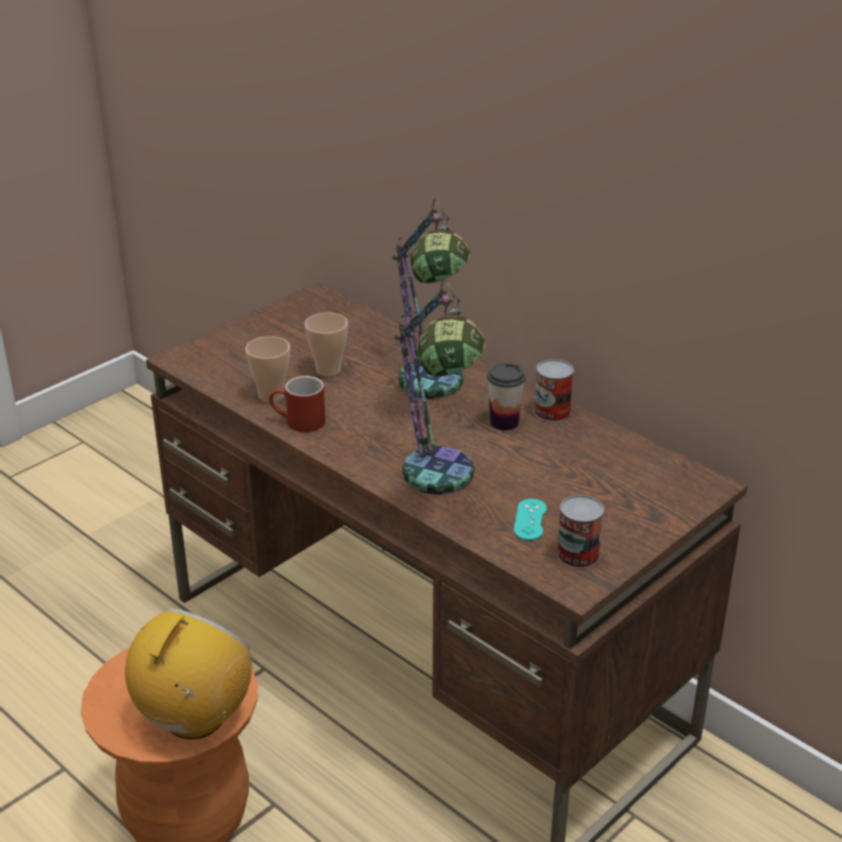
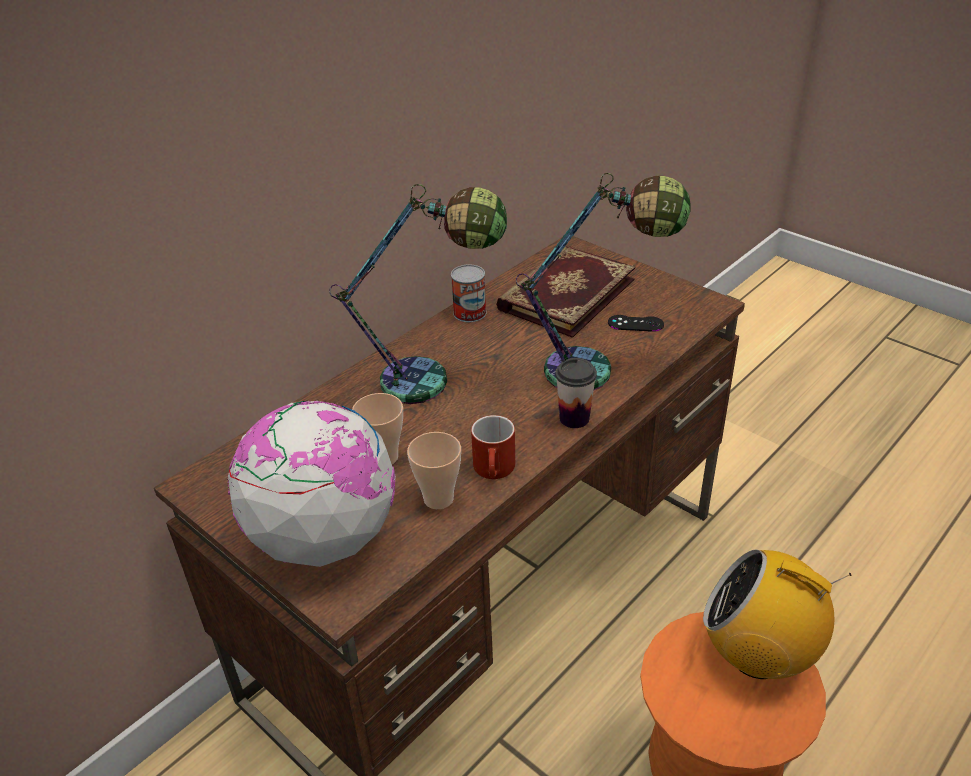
camera: 90 degrees left, 5 degrees up
(242, 349) = (323, 538): none -> globe
(504, 422) = (488, 338): cup -> cup (574, 418)
(530, 520) = (635, 323): turquoise game controller -> black game controller
(578, 555) = (675, 302): can -> none
(594, 474) = (565, 294): none -> book

